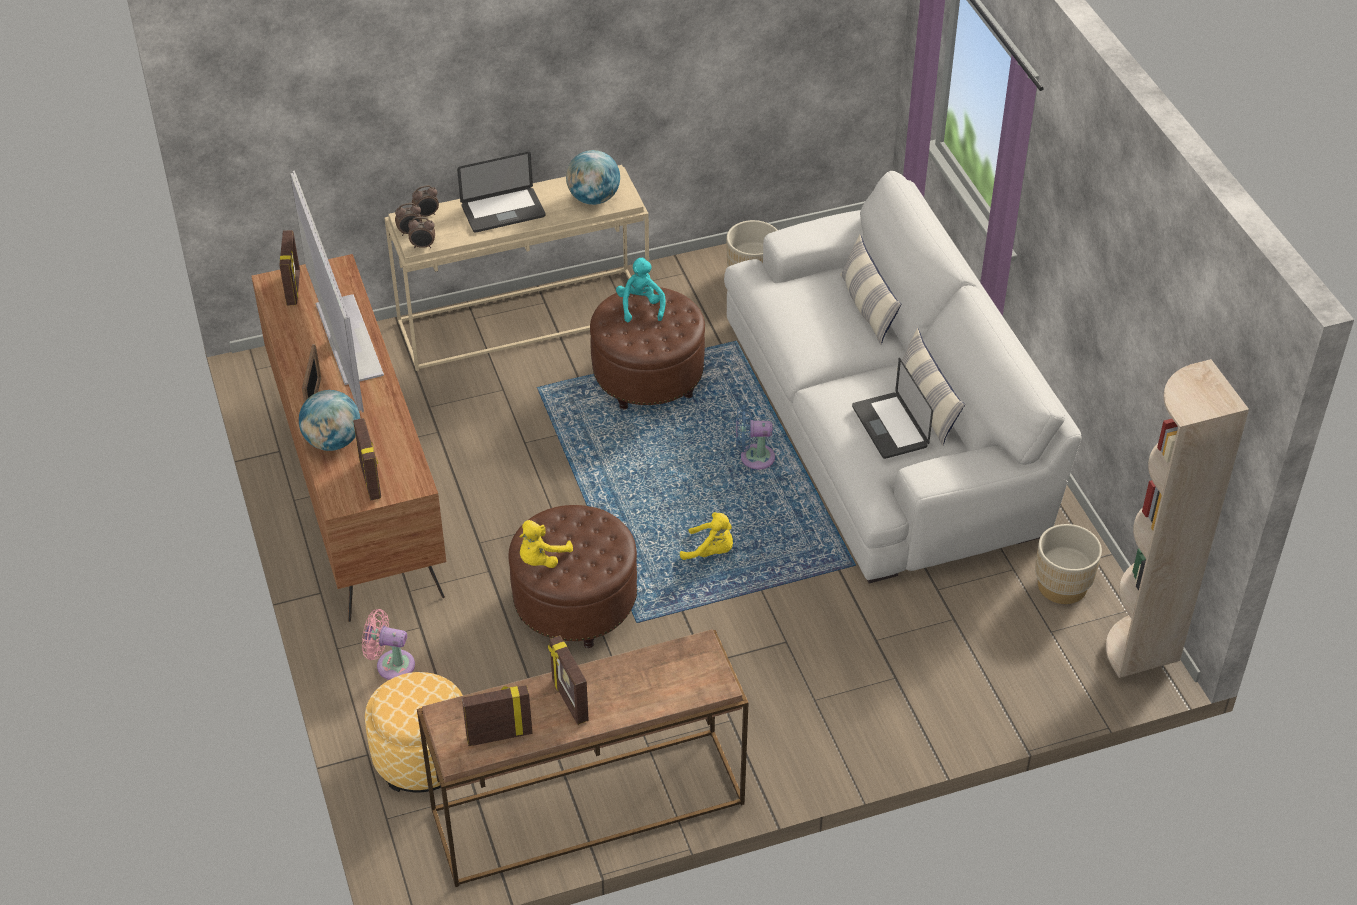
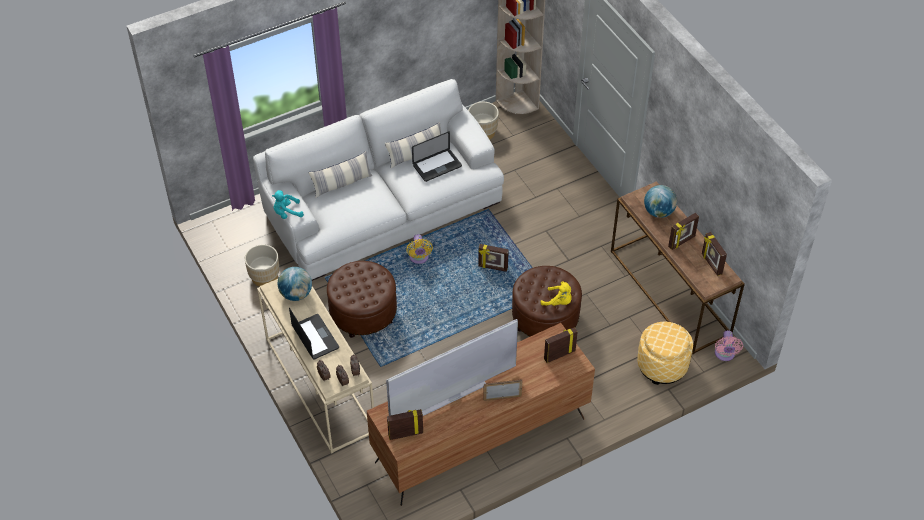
camera: 100 degrees left, 5 degrees up
(333, 441) = (534, 379): globe -> globe (658, 212)
(391, 664) = (607, 392): pink fan -> pink fan (724, 355)
(641, 306) = (348, 290): turquoise plush toy -> turquoise plush toy (287, 213)
(711, 551) = (492, 267): yellow plush toy -> picture frame
(753, 457) = (419, 258): blue fan -> yellow fan

